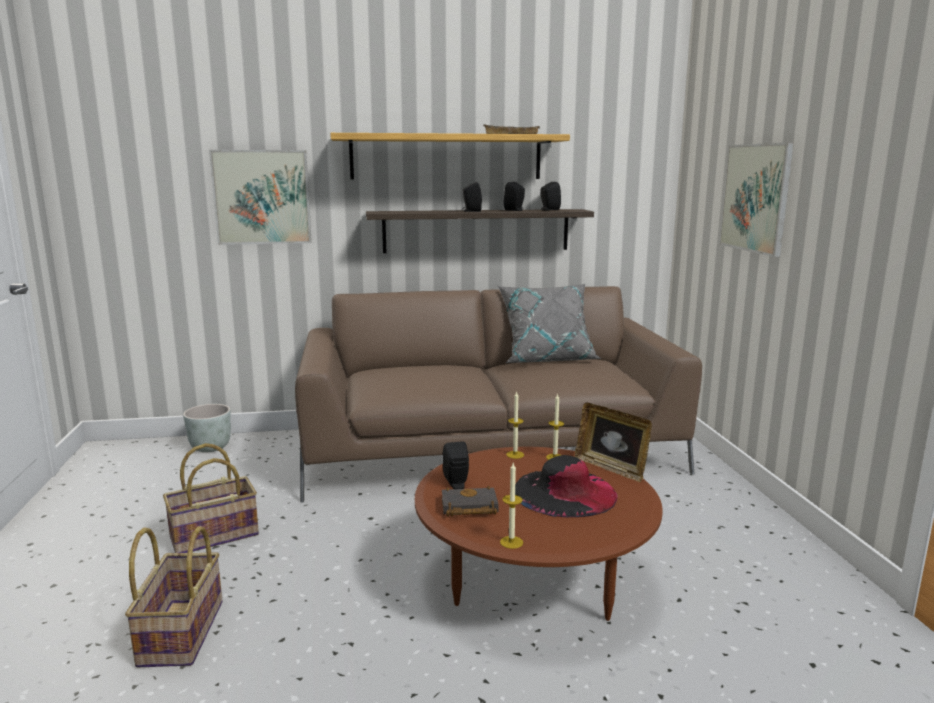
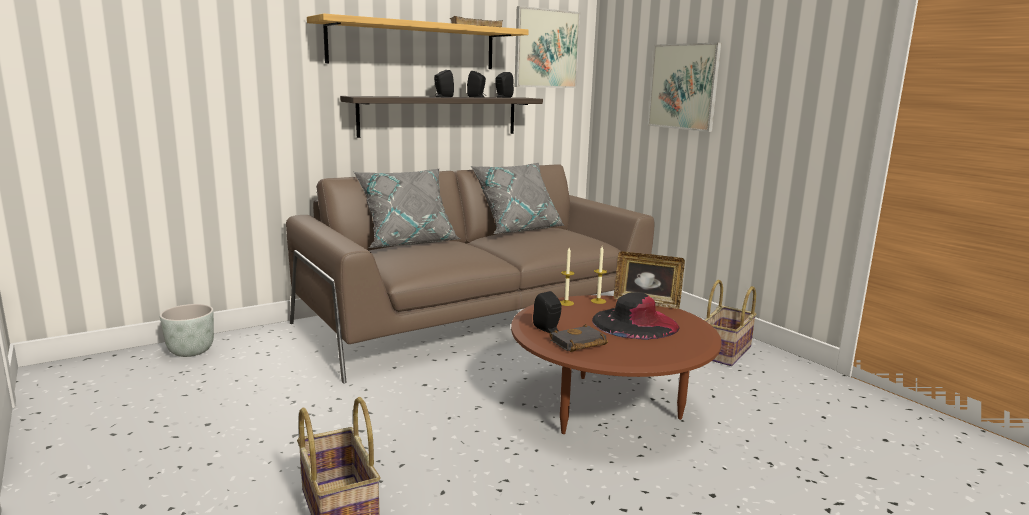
camera: 25 degrees left, 0 degrees up
(214, 536) = (284, 427): basket -> basket (726, 352)
(262, 197) = (233, 79): picture -> picture (546, 49)
(412, 364) = (408, 242): none -> grey pillow
(511, 542) = (639, 361): candle -> none

